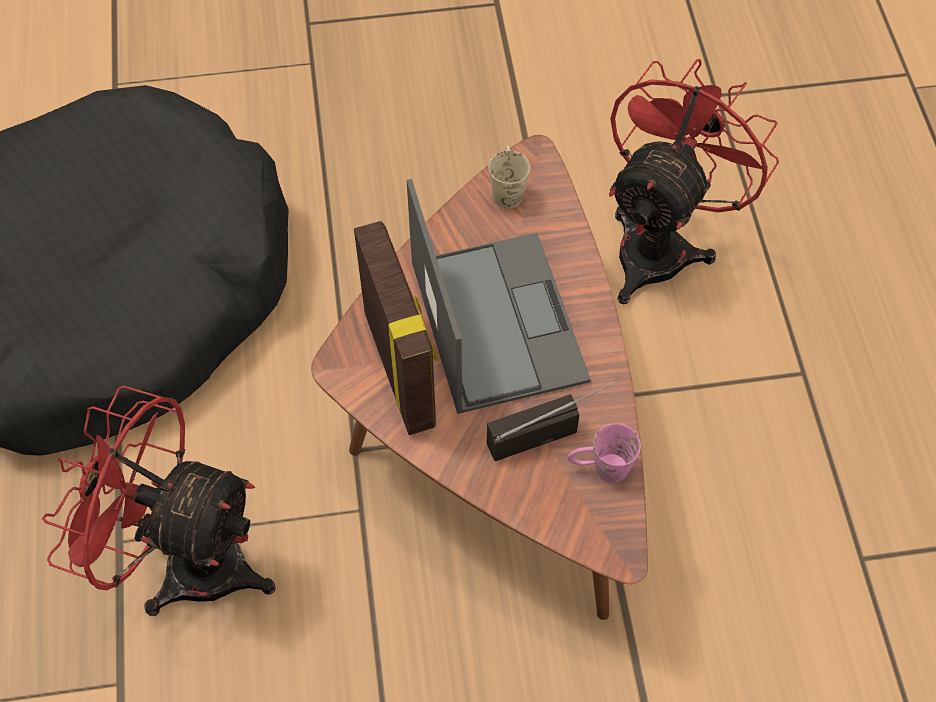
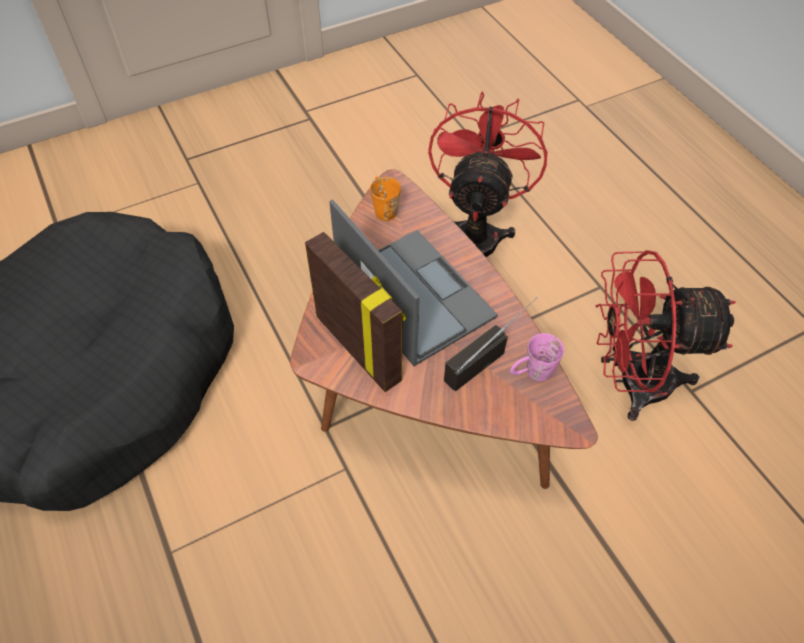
camera: 20 degrees left, 5 degrees down
(186, 560) = (227, 549): red fan -> red fan (630, 382)
(507, 188) = (383, 208): beige mug -> orange mug

